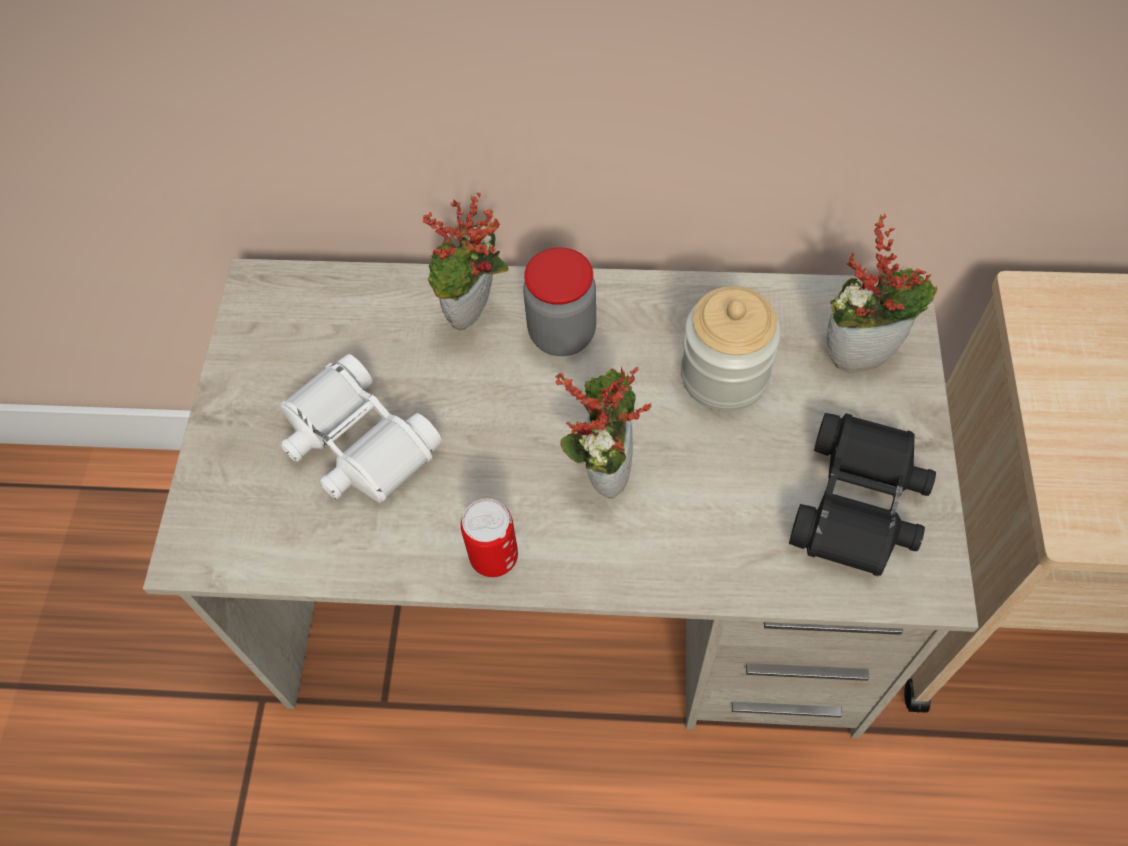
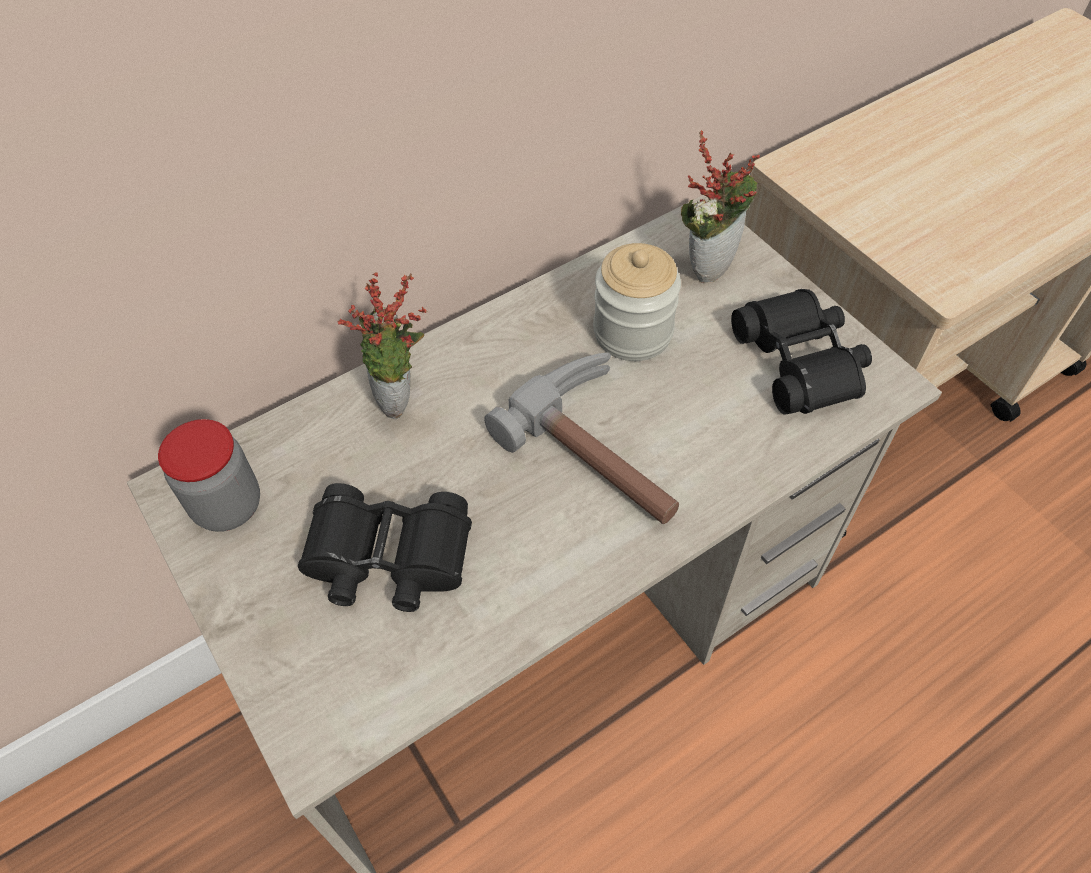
camera: 40 degrees left, 5 degrees down
(357, 444) = (389, 558): white binoculars -> black binoculars
(494, 557) = (584, 568): can -> none
(562, 334) = (485, 373): jar -> jar (228, 506)
(603, 469) = (607, 450): potted plant -> hammer

